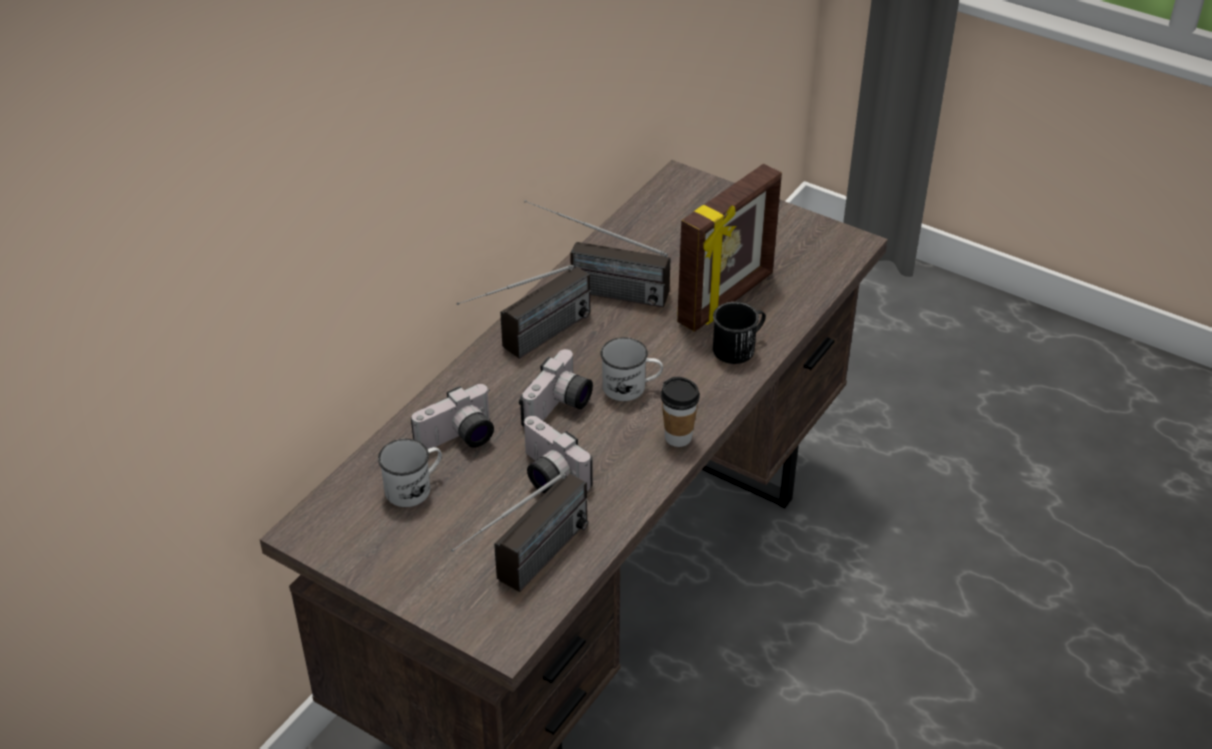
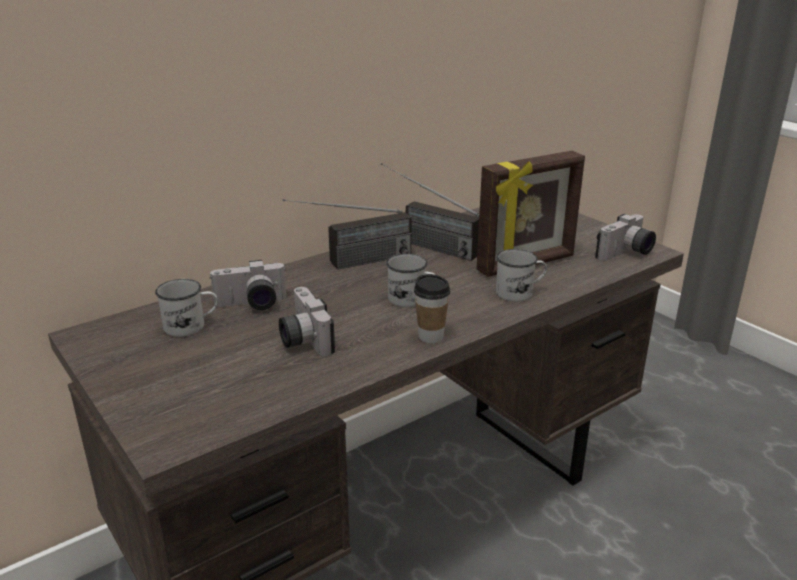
camera: 20 degrees right, 15 degrees down
(526, 571) = (229, 399): radio -> none
(559, 408) = (345, 301): camera -> camera (626, 254)
(739, 348) = (520, 292): black mug -> white mug

